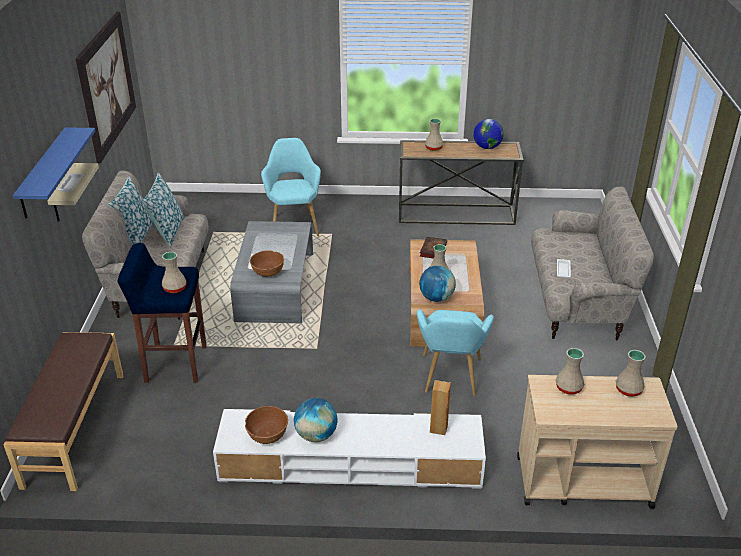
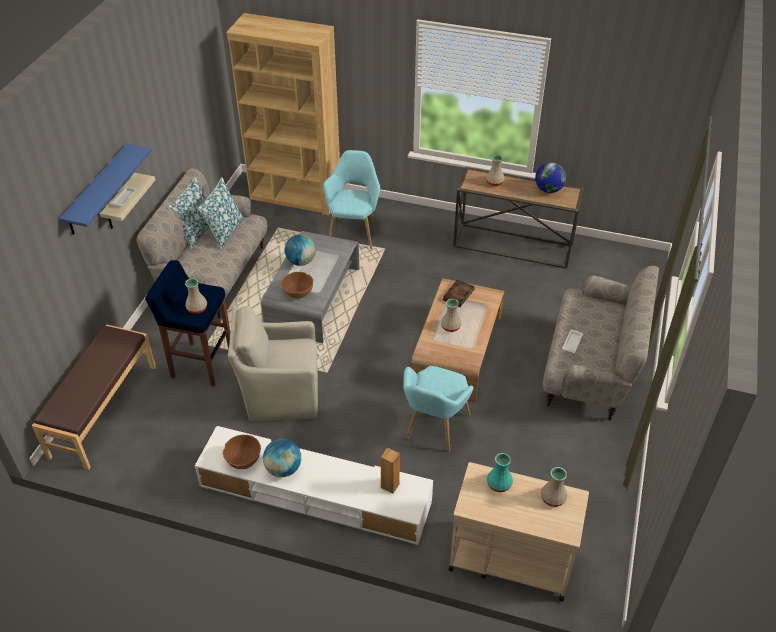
camera: 15 degrees right, 10 degrees up
(107, 85) = (184, 89): picture -> none
(222, 204) = (296, 196): none -> brown bookcase
(274, 377) = (280, 394): none -> beige armchair
(436, 298) = (439, 350): globe -> globe (301, 261)
(568, 388) = (498, 484): beige vase -> turquoise vase

